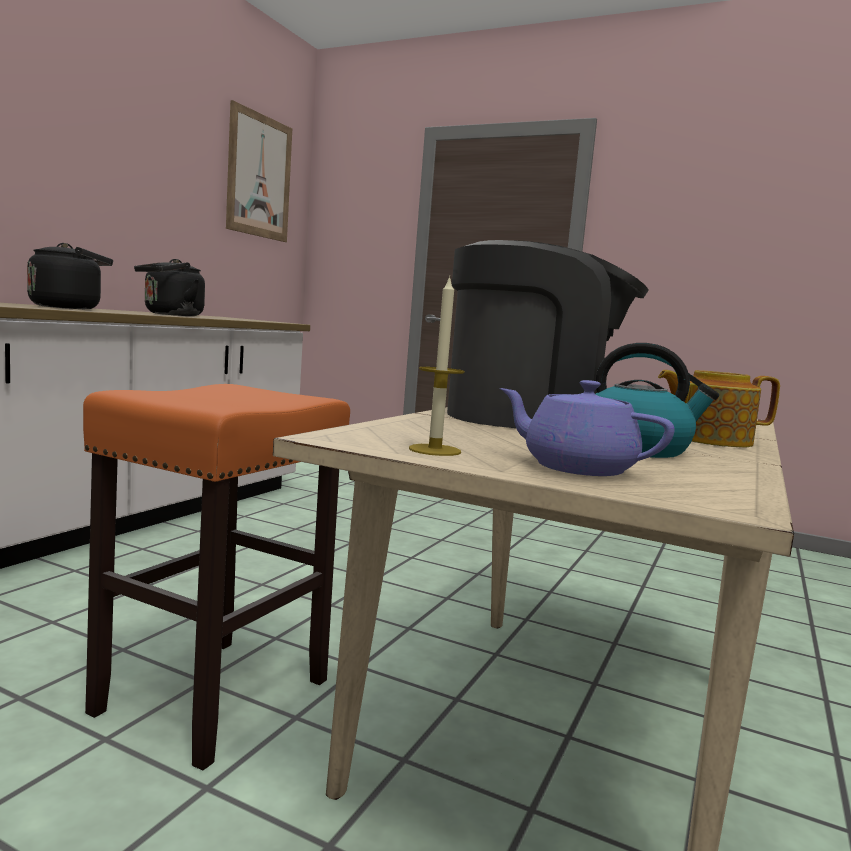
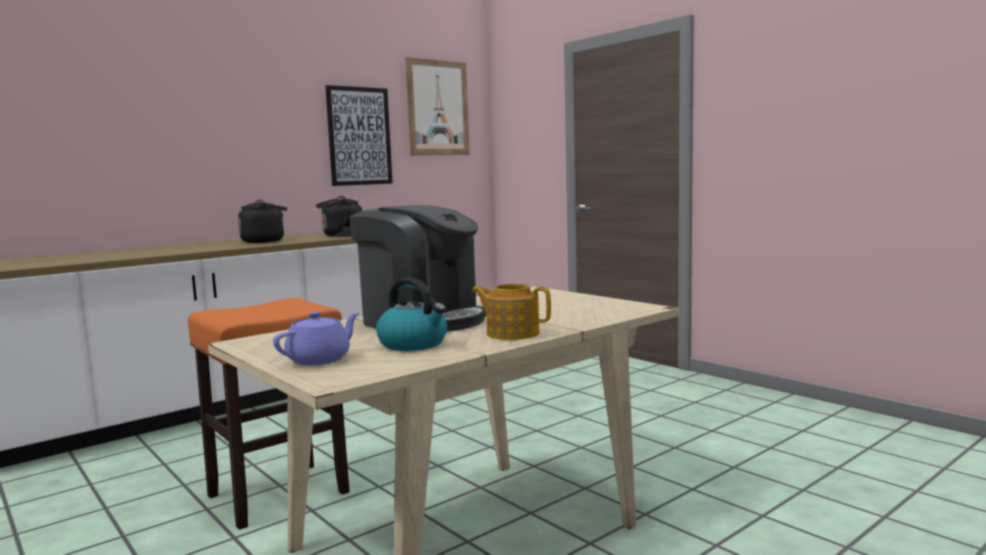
camera: 25 degrees right, 0 degrees up
(171, 188) = (359, 136): none -> picture
(434, 450) = (271, 349): candle -> none
(576, 468) = (320, 359): purple teapot -> purple teapot turned 75 degrees clockwise

